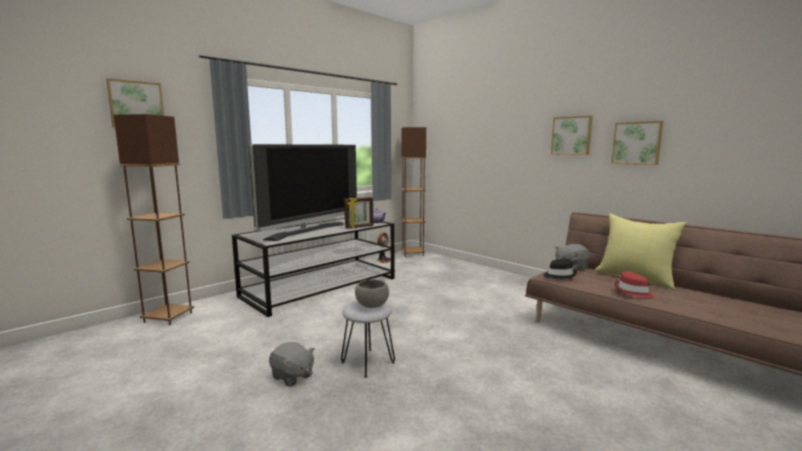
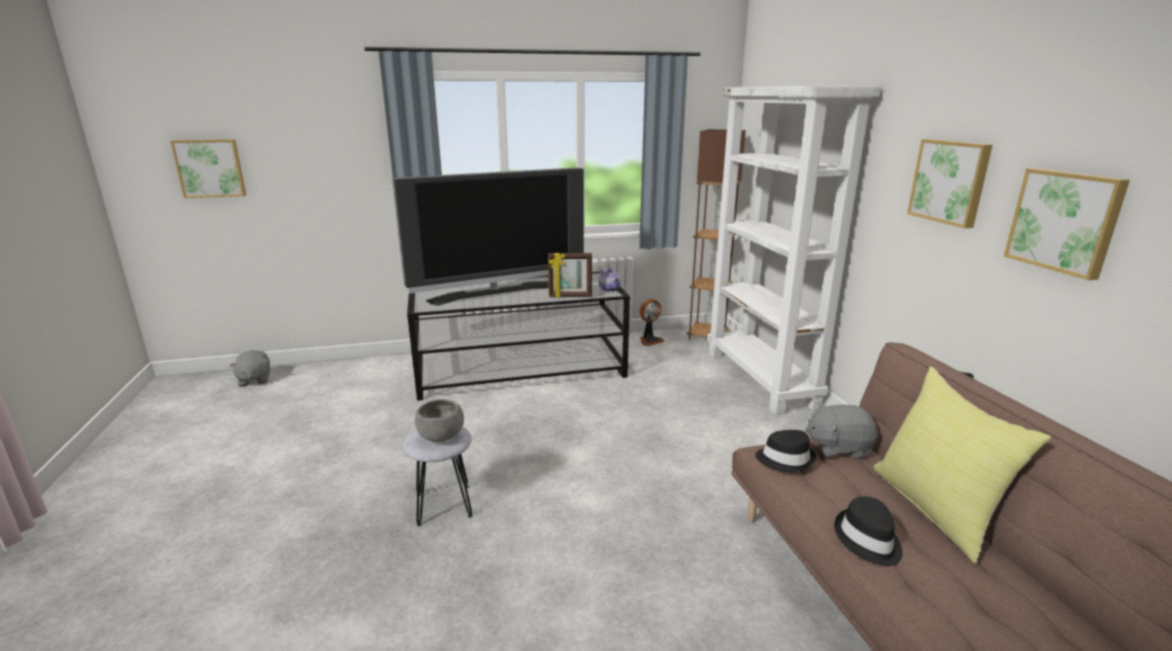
camera: 30 degrees right, 10 degrees up
(136, 105) = (298, 119): picture -> picture (210, 168)
(168, 317) = (331, 373): brown floor lamp -> none
(292, 376) = (352, 494): grey plush toy -> grey plush toy (254, 380)
(465, 266) = (761, 379): none -> white bookcase
(633, 292) = (867, 540): red hat -> black hat

